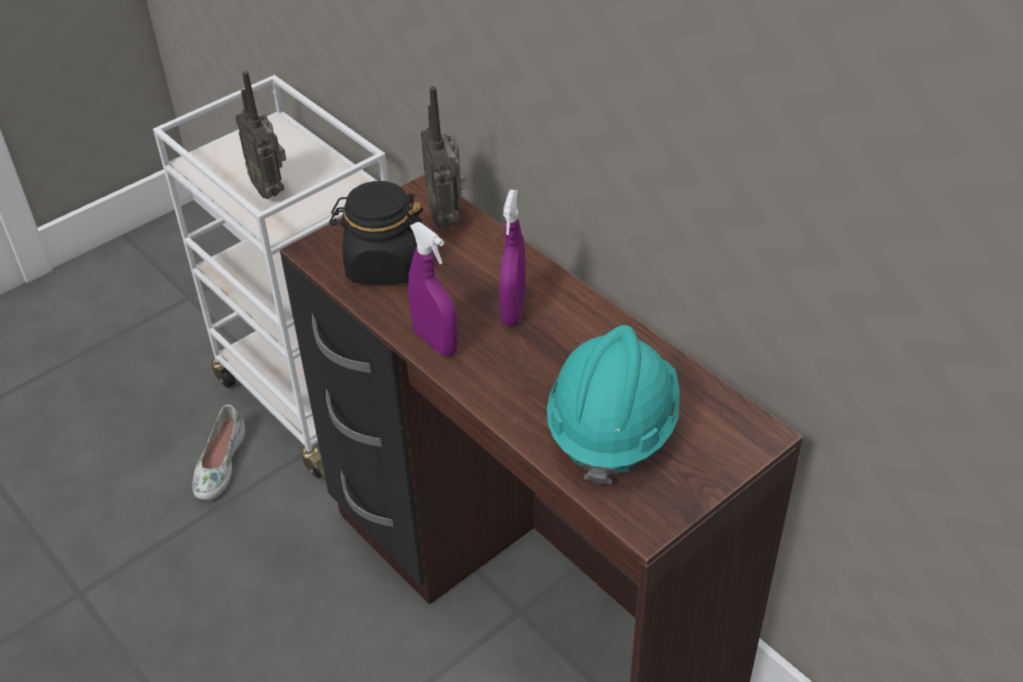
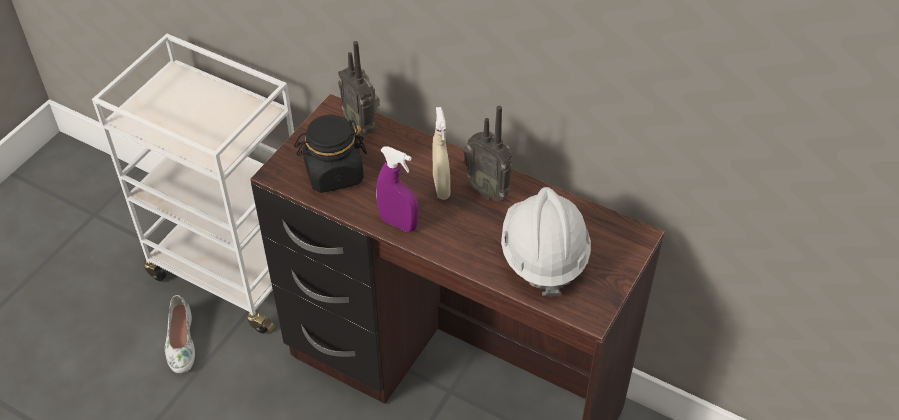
camera: 20 degrees left, 5 degrees up
(270, 189) = (199, 127): radio -> radio (488, 190)
(513, 310) = (441, 187): purple spray bottle -> beige spray bottle
(612, 427) = (543, 255): turquoise hard hat -> white hard hat

